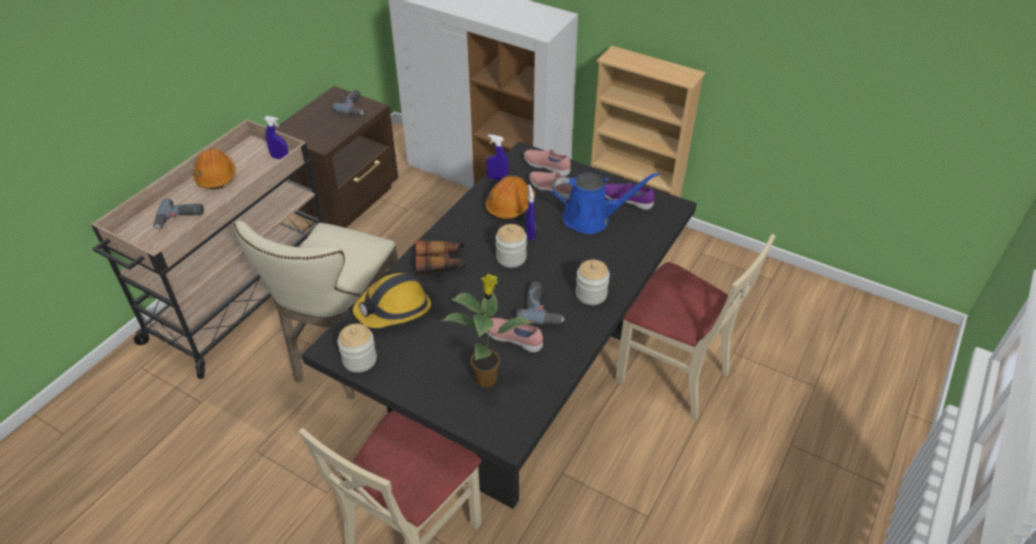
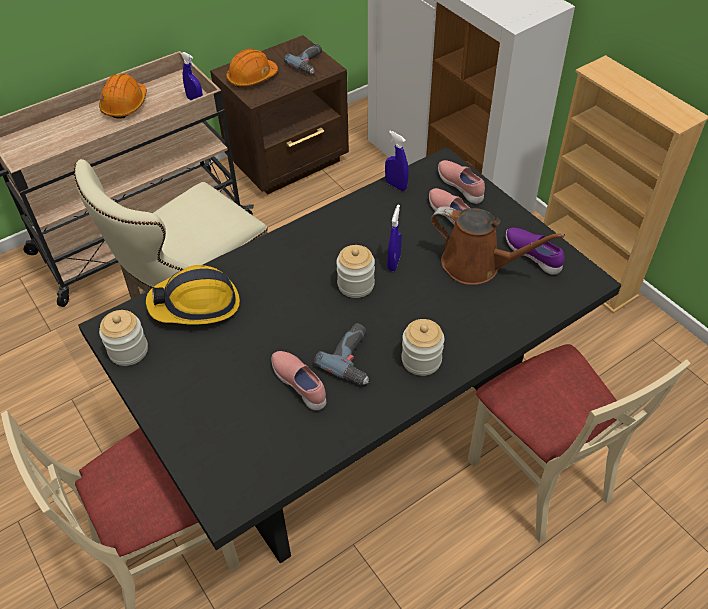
camera: 25 degrees right, 5 degrees up
(180, 219) = (66, 140): power drill -> none
(441, 263) = (276, 267): binoculars -> none
(487, 377) = (245, 421): potted plant -> none
(510, 205) = (391, 222): orange hard hat -> orange hard hat (252, 78)
(591, 218) = (476, 265): blue watering can -> brown watering can

